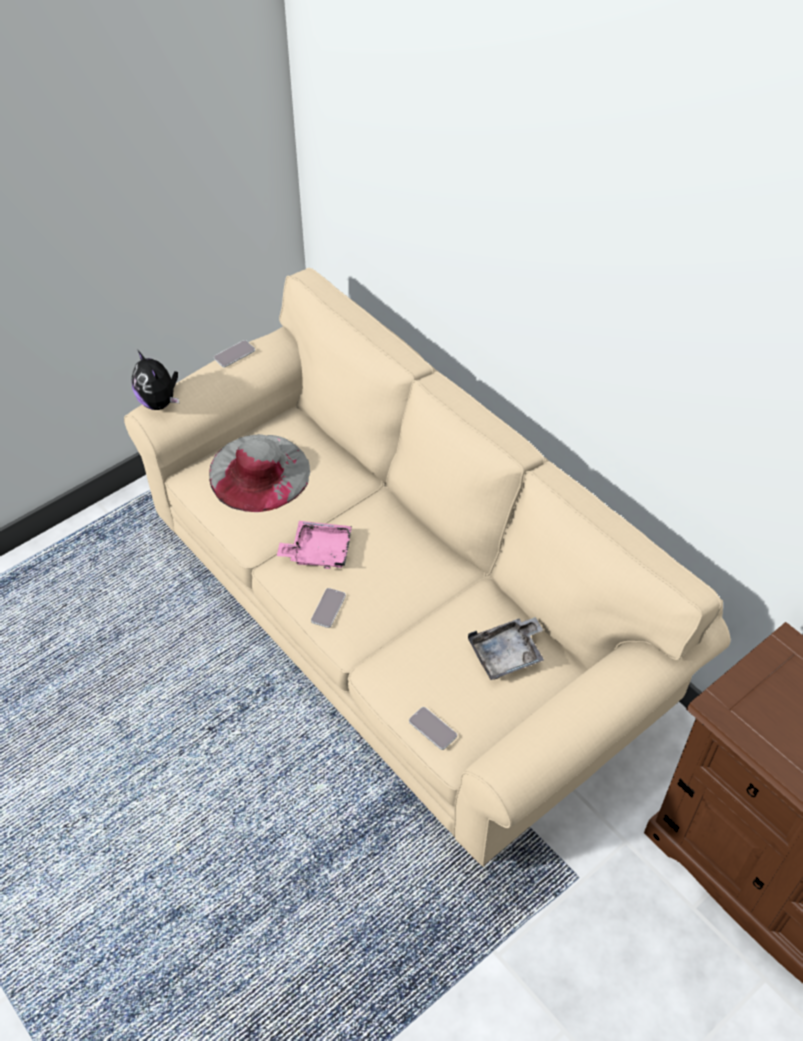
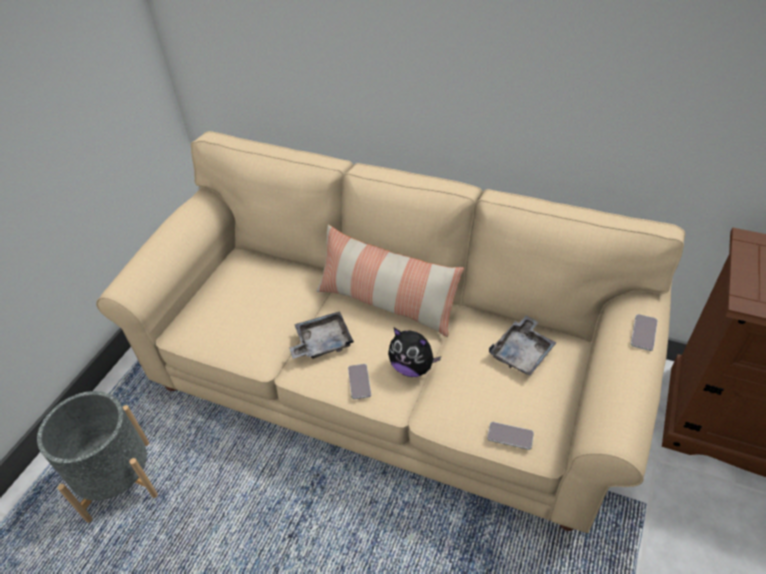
camera: 25 degrees left, 5 degrees down
(87, 600) = (119, 480): none -> grey planter
(159, 402) = (125, 276): plush toy -> plush toy (412, 367)
(234, 354) = (172, 219): phone -> phone (643, 333)
(259, 472) = (236, 303): grey hat -> none
(318, 551) = (322, 342): pink tray -> grey tray
(410, 537) = (386, 302): none -> pillow

